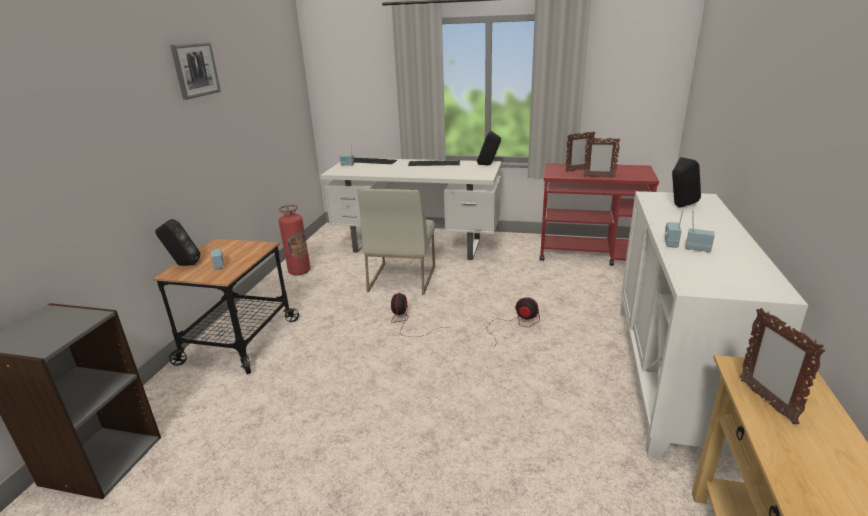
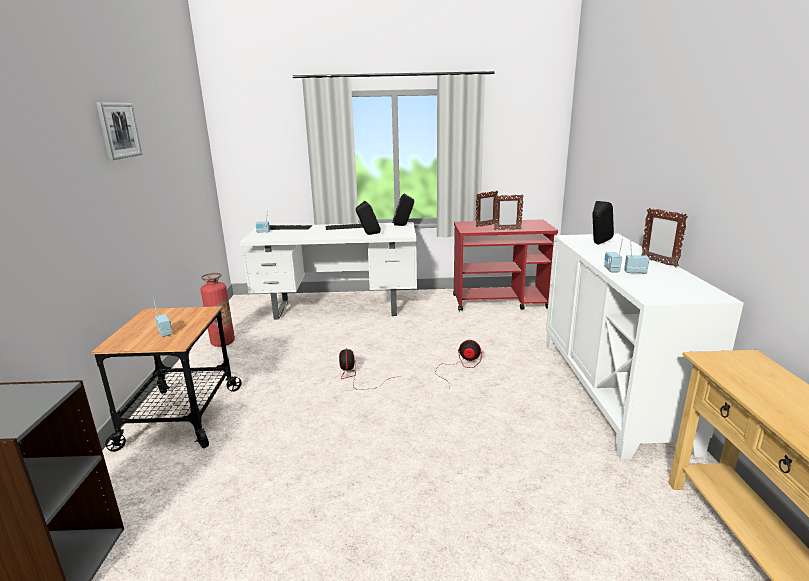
camera: 15 degrees left, 5 degrees down
(183, 265) = (121, 336): black speaker -> black speaker (368, 234)
(401, 278) = (334, 338): white chair -> none
(766, 401) = (743, 379): picture frame -> picture frame (658, 262)

